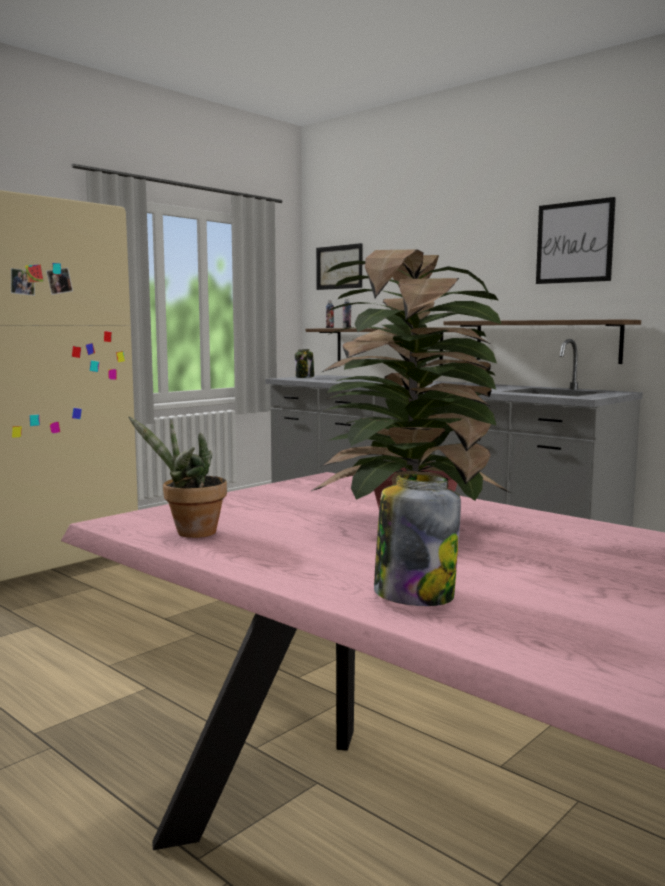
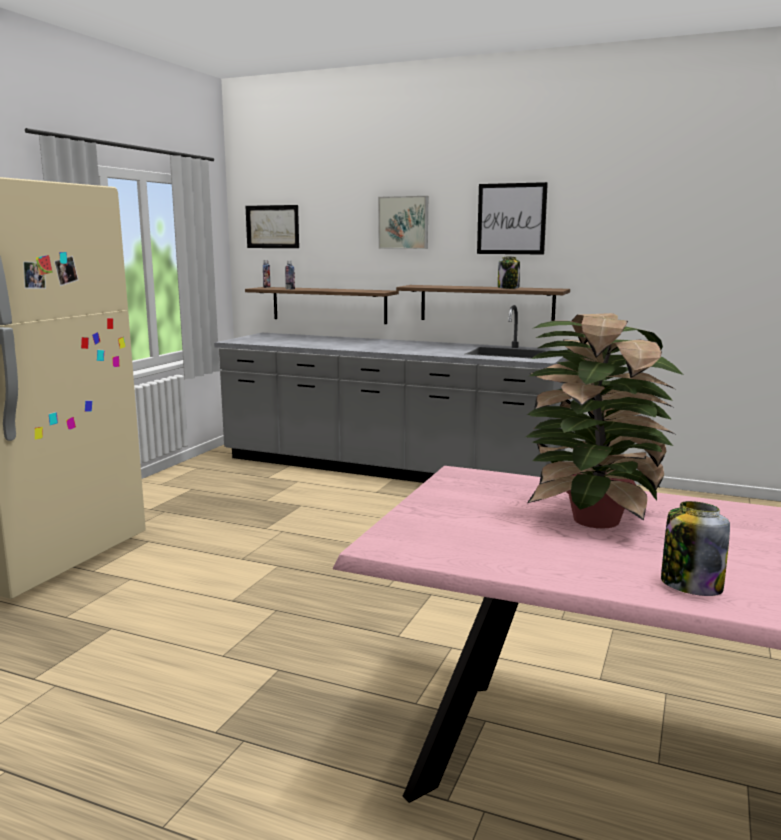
camera: 20 degrees left, 5 degrees up
(190, 533) = (454, 550): potted plant -> none
(304, 377) = (250, 338): jar -> jar (508, 288)
(461, 254) = (404, 222): none -> picture

